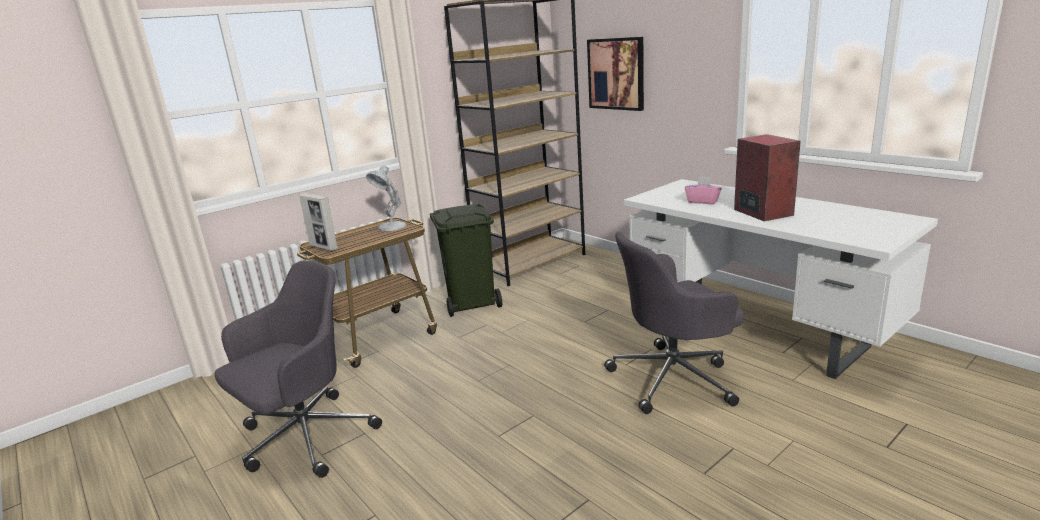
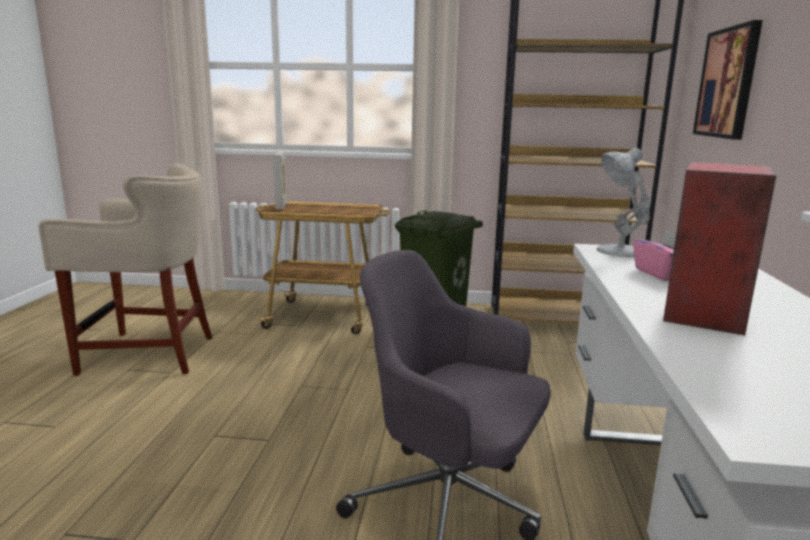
camera: 45 degrees right, 5 degrees down
(305, 438) = (147, 354): grey office chair -> beige stool
(391, 227) = (358, 209): white table lamp -> white table lamp (618, 251)

